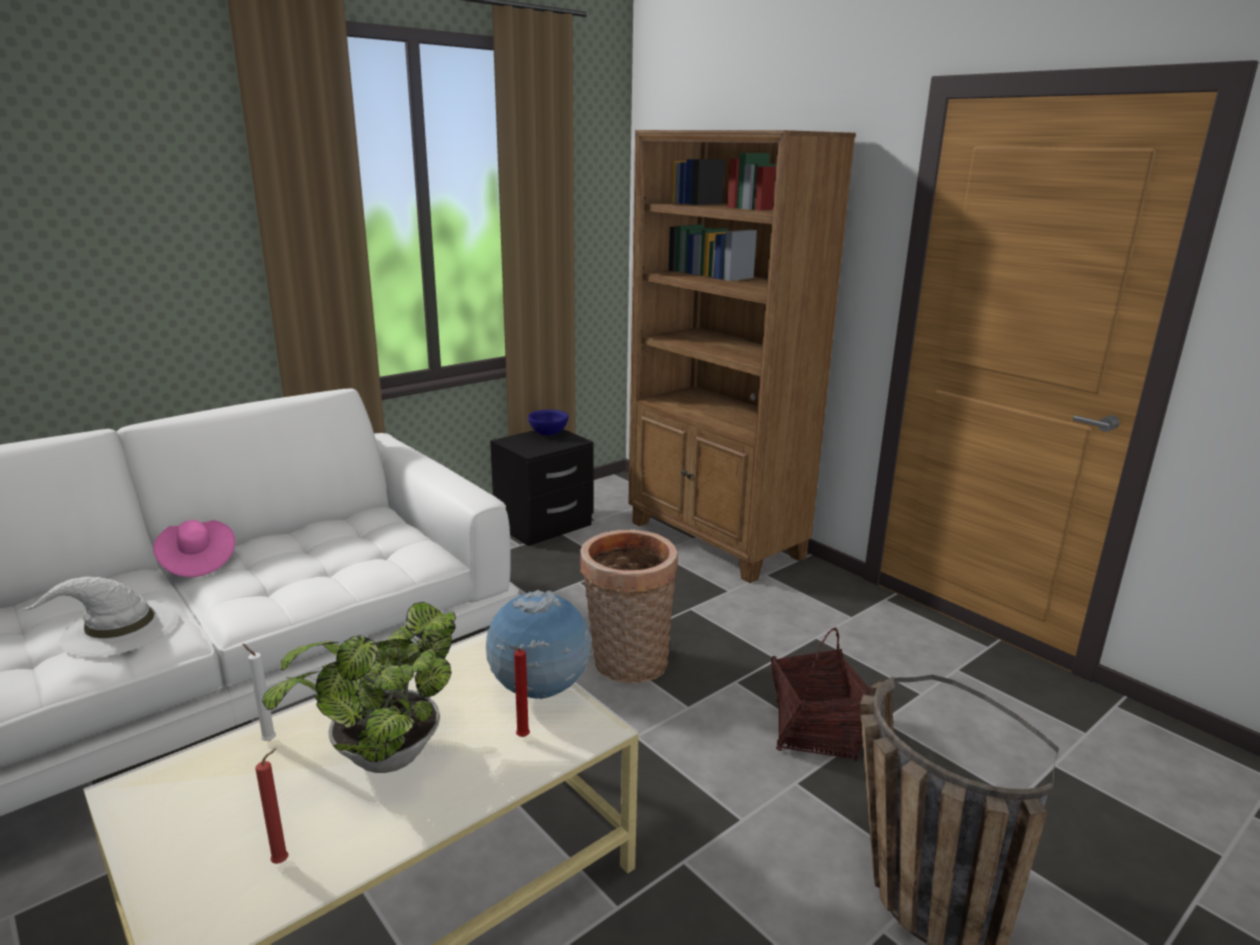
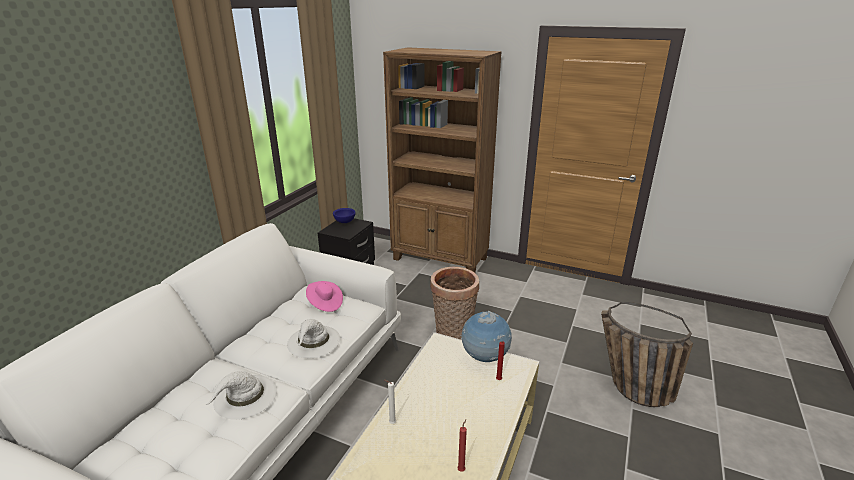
camera: 25 degrees left, 5 degrees up
(197, 562) = (239, 347): pink hat -> pink hat (325, 303)
(297, 583) = (314, 342): none -> white hat
(381, 760) = (452, 412): potted plant -> none
(814, 732) = (551, 338): basket -> none

